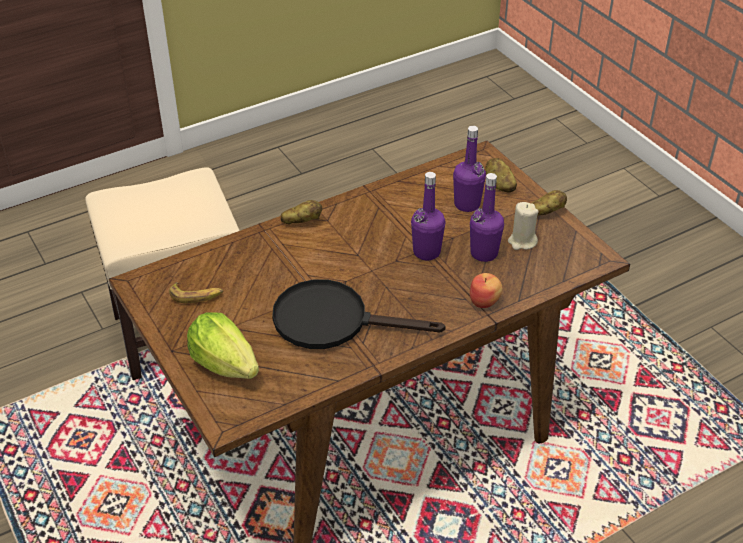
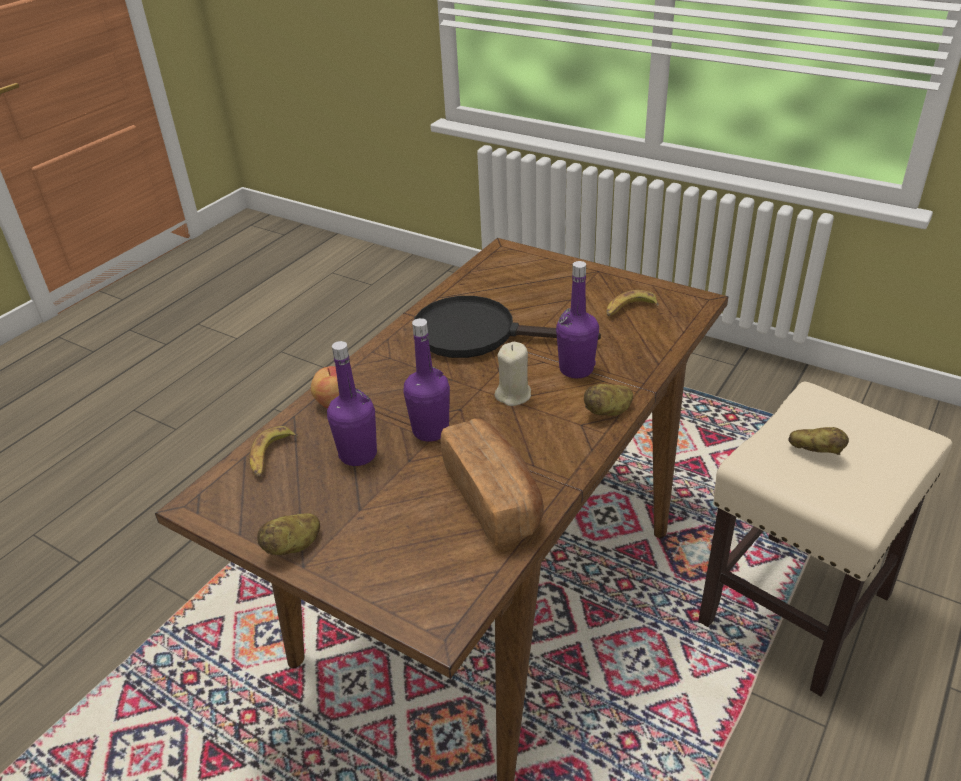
camera: 155 degrees right, 5 degrees down
(224, 363) = (544, 277): lettuce -> none
(334, 321) = (479, 334): black frying pan -> black frying pan turned 150 degrees counterclockwise
(416, 198) = (494, 498): none -> bread
(467, 204) = (415, 516): purple bottle -> purple bottle (576, 369)
(499, 184) = (383, 571): potato -> potato (815, 451)
(522, 241) = (313, 488): beige candle -> beige candle (513, 395)
(544, 273) = (271, 456): none -> banana

